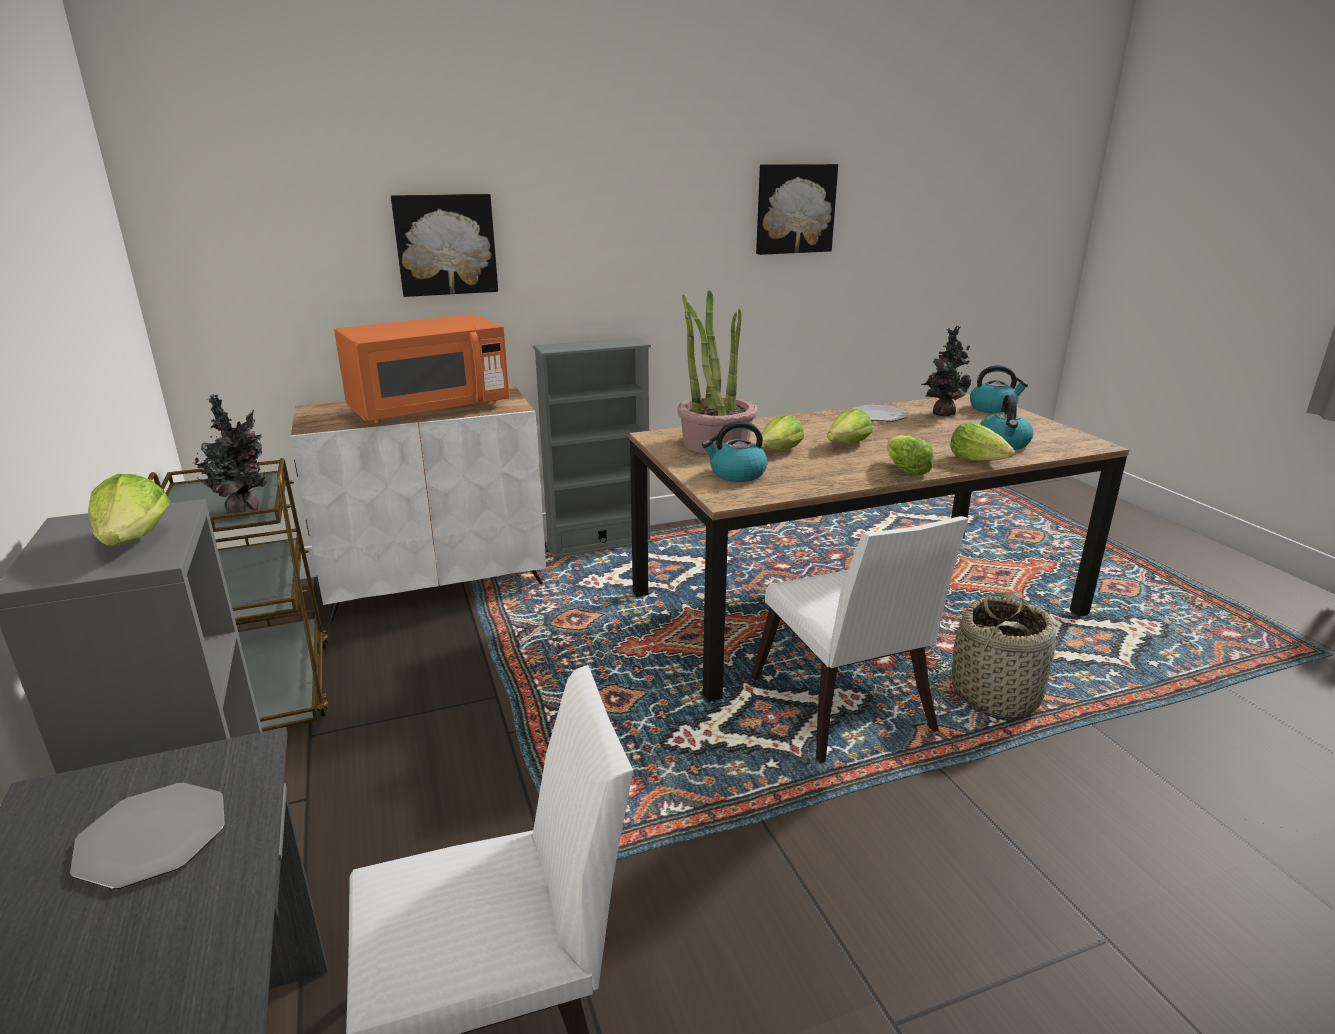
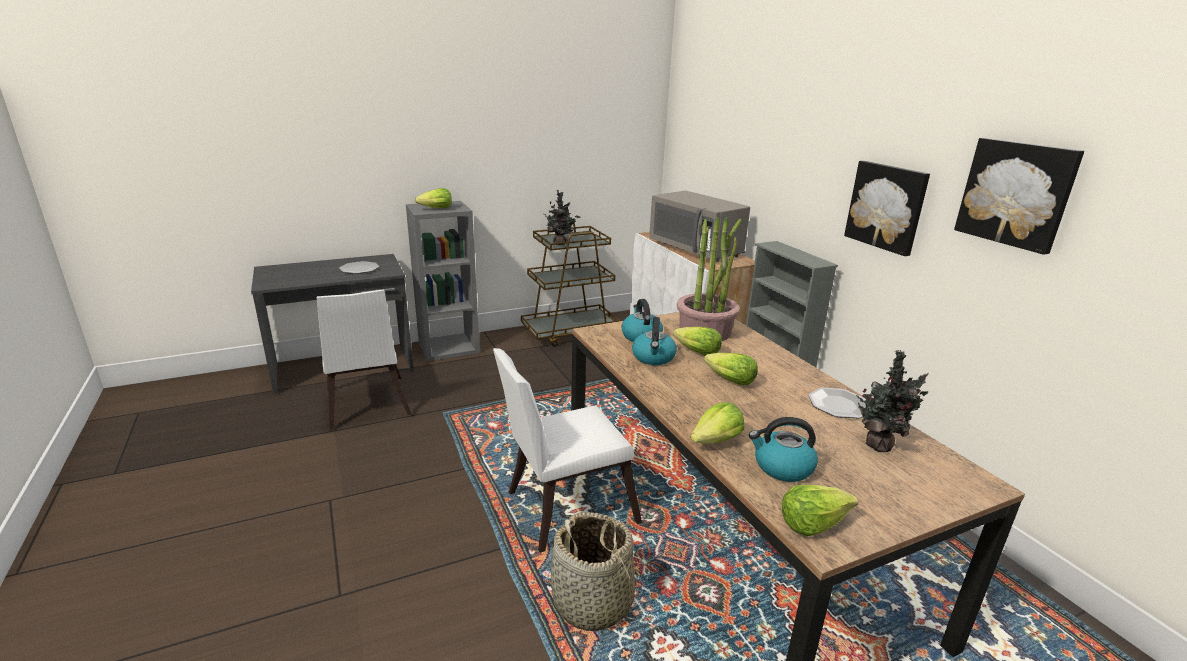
camera: 85 degrees right, 0 degrees up
(429, 409) = (695, 250): orange microwave -> grey microwave
(445, 244) = (757, 159): picture -> picture (887, 206)
(904, 470) = (673, 399): lettuce -> lettuce (812, 523)
(993, 408) = (941, 489): kettle -> kettle (653, 358)

